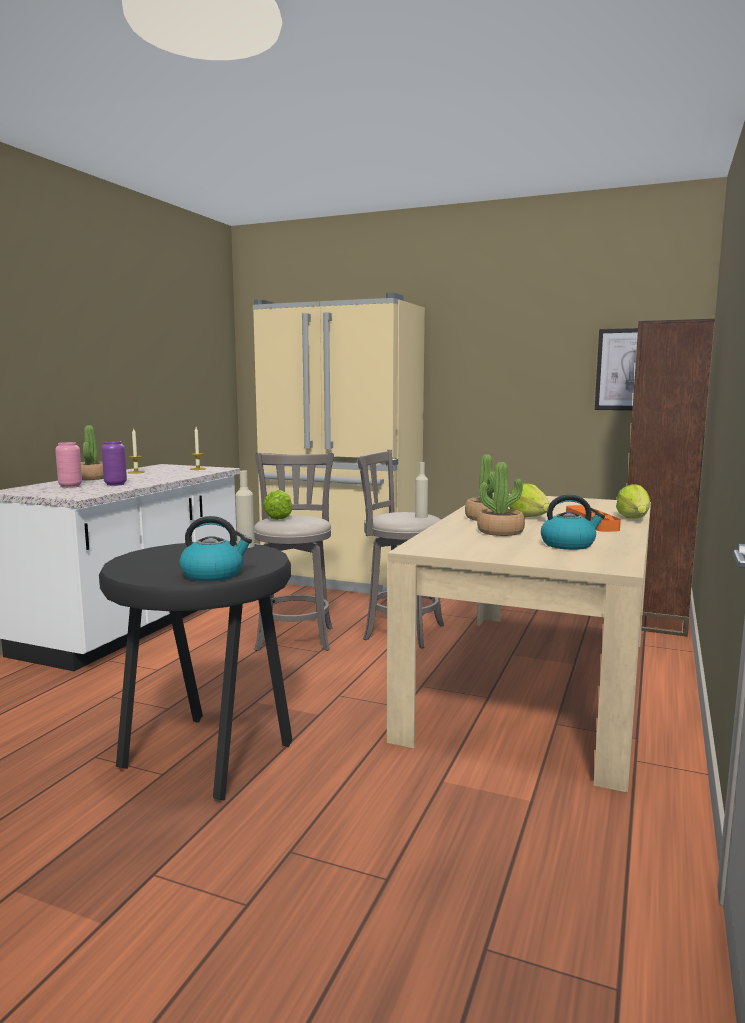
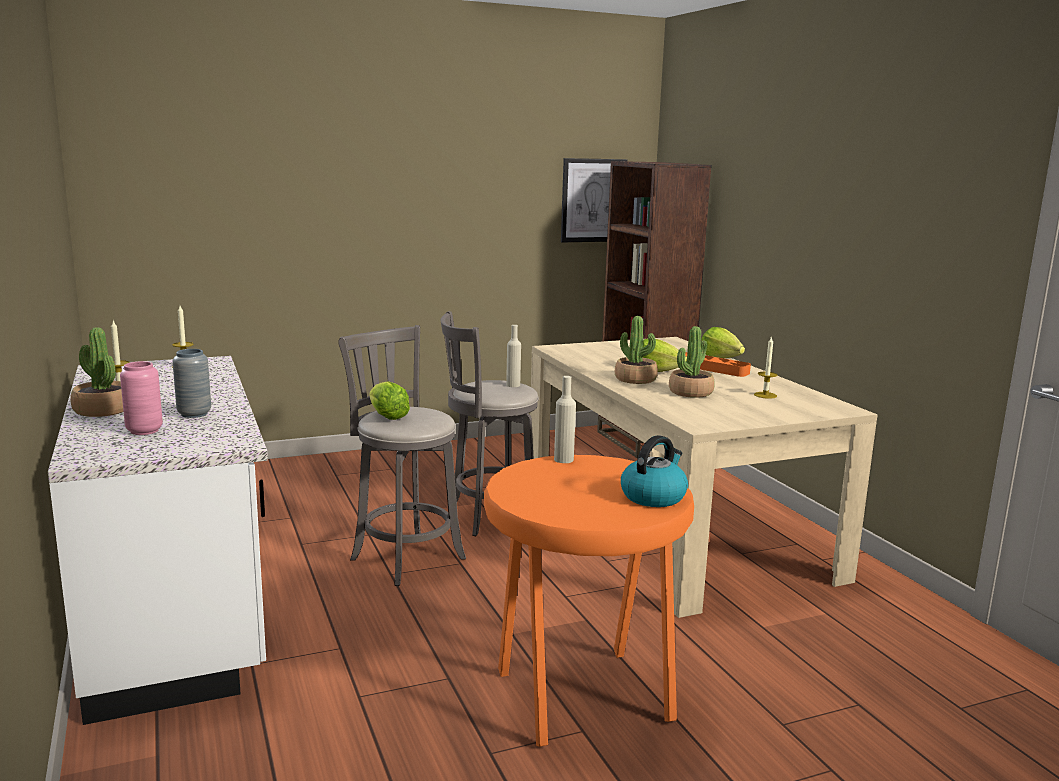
camera: 45 degrees left, 5 degrees up
(115, 484) = (194, 414): purple vase -> grey vase
(206, 755) = (578, 697): black stool -> orange stool
(341, 579) = (308, 476): beige fridge -> none
(568, 545) = (765, 395): kettle -> candle

